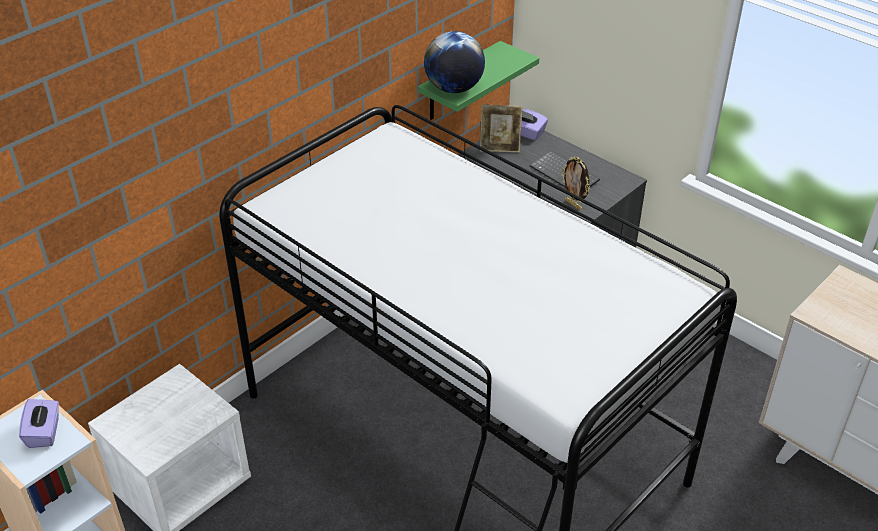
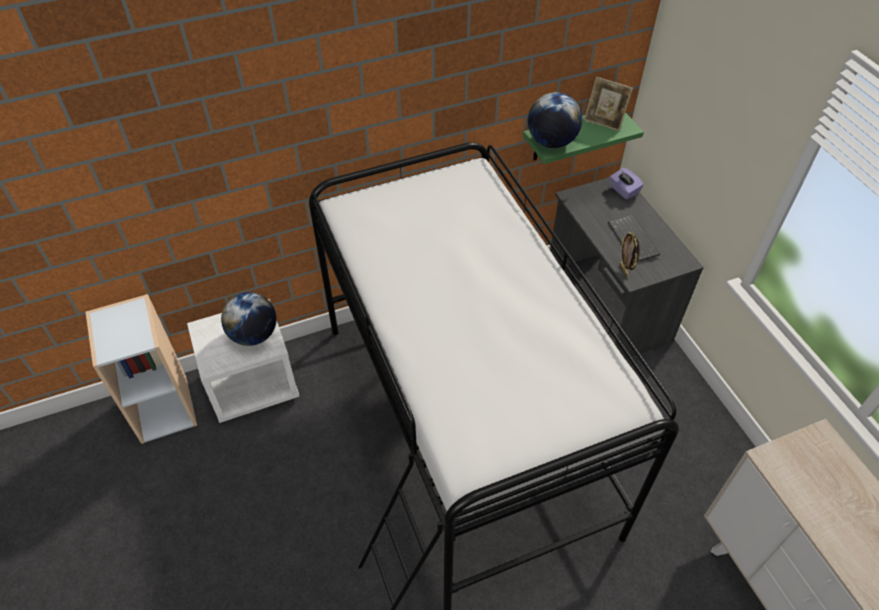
camera: 25 degrees right, 10 degrees up
(44, 433) = (130, 329): purple tissue box -> none
(185, 406) = (254, 335): none -> globe
(500, 147) = (592, 197): picture frame -> picture frame (604, 122)

